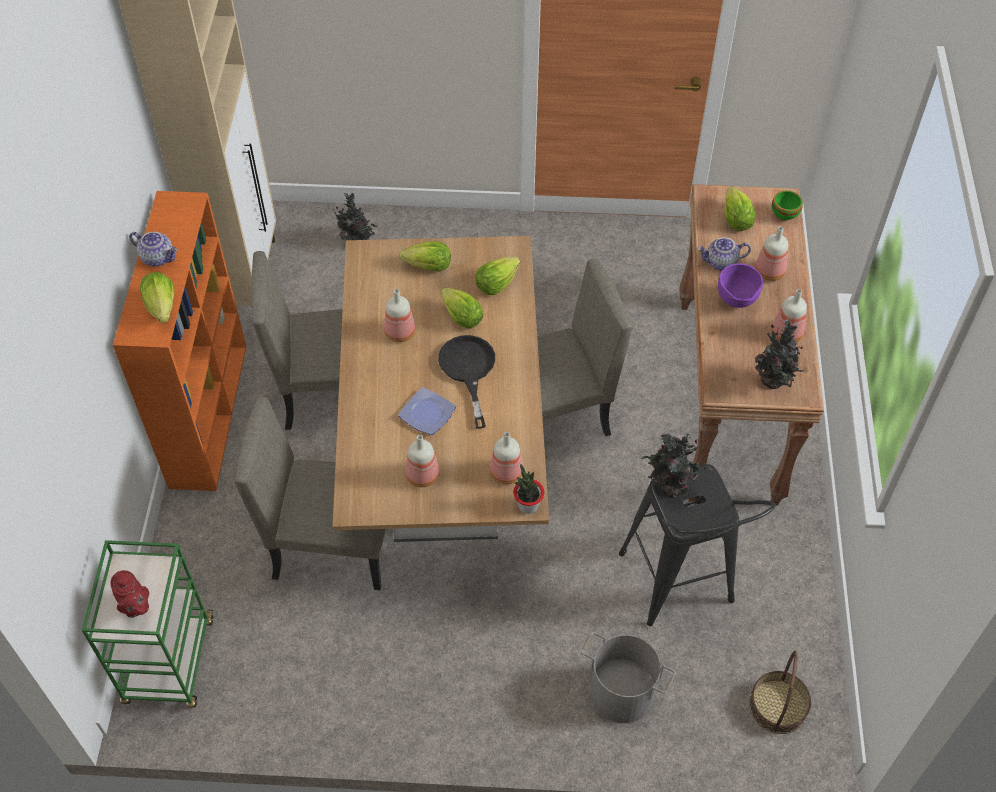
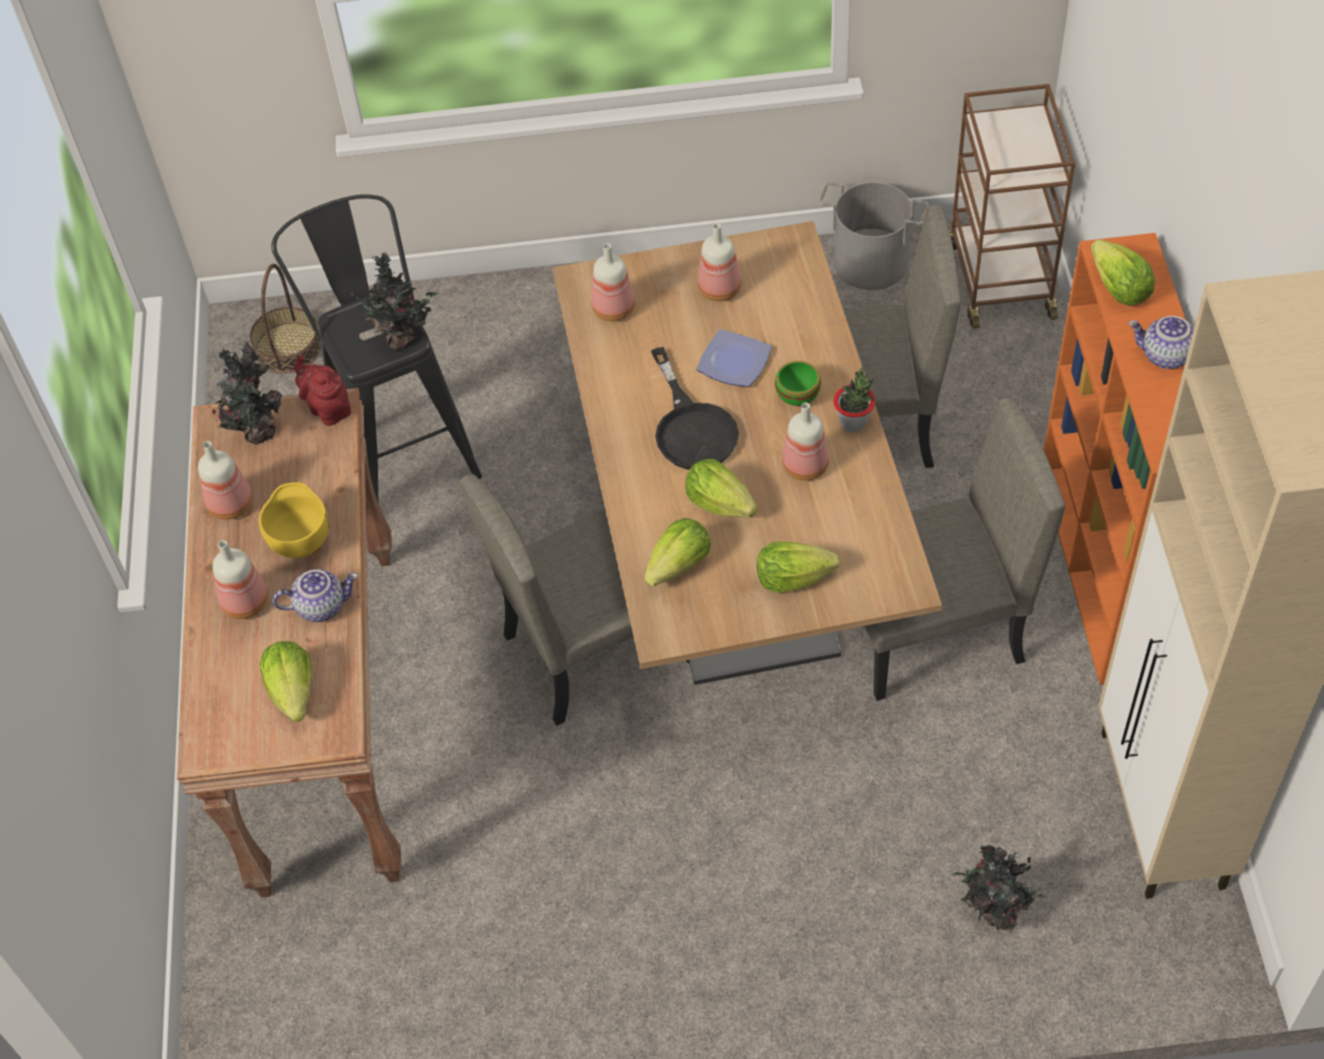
camera: 175 degrees right, 0 degrees up
(135, 606) = (1011, 137): red teapot -> red teapot (328, 408)
(170, 663) = (999, 278): green cart -> brown cart
(528, 505) = (580, 277): potted plant -> potted plant (853, 423)
(621, 693) = (469, 332): grey bucket -> grey bucket (871, 261)
(736, 303) = (302, 542): purple bowl -> yellow bowl
(784, 214) = (209, 716): green bowl -> green bowl (797, 398)

